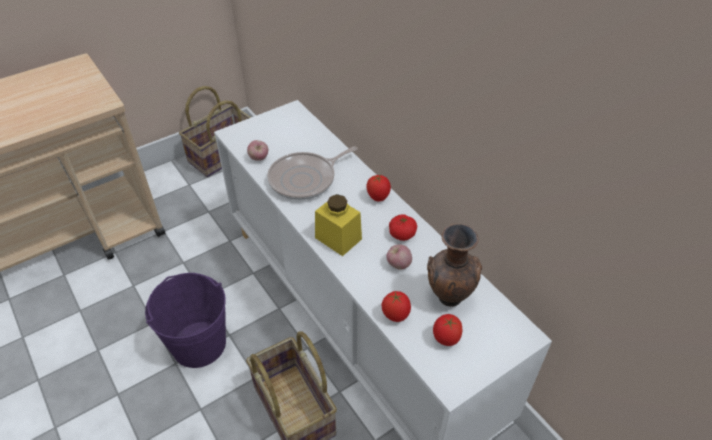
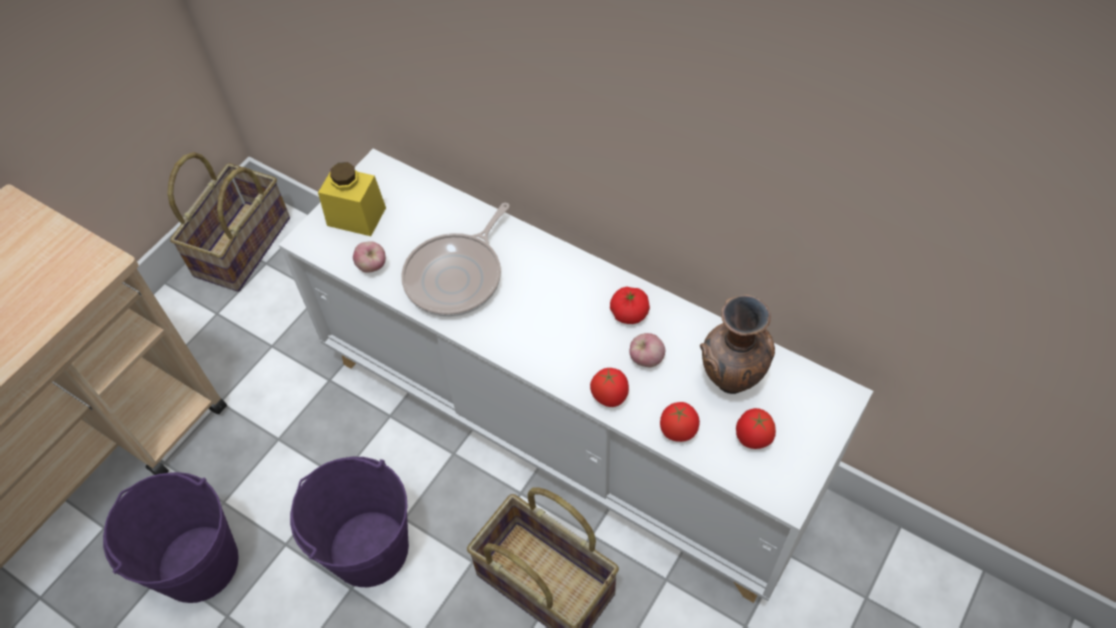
camera: 20 degrees left, 10 degrees up
(100, 314) = (198, 563): none -> purple bucket
(338, 238) = (549, 350): yellow jar -> yellow jar (356, 216)
(378, 198) = (571, 269): tomato -> tomato (609, 398)

